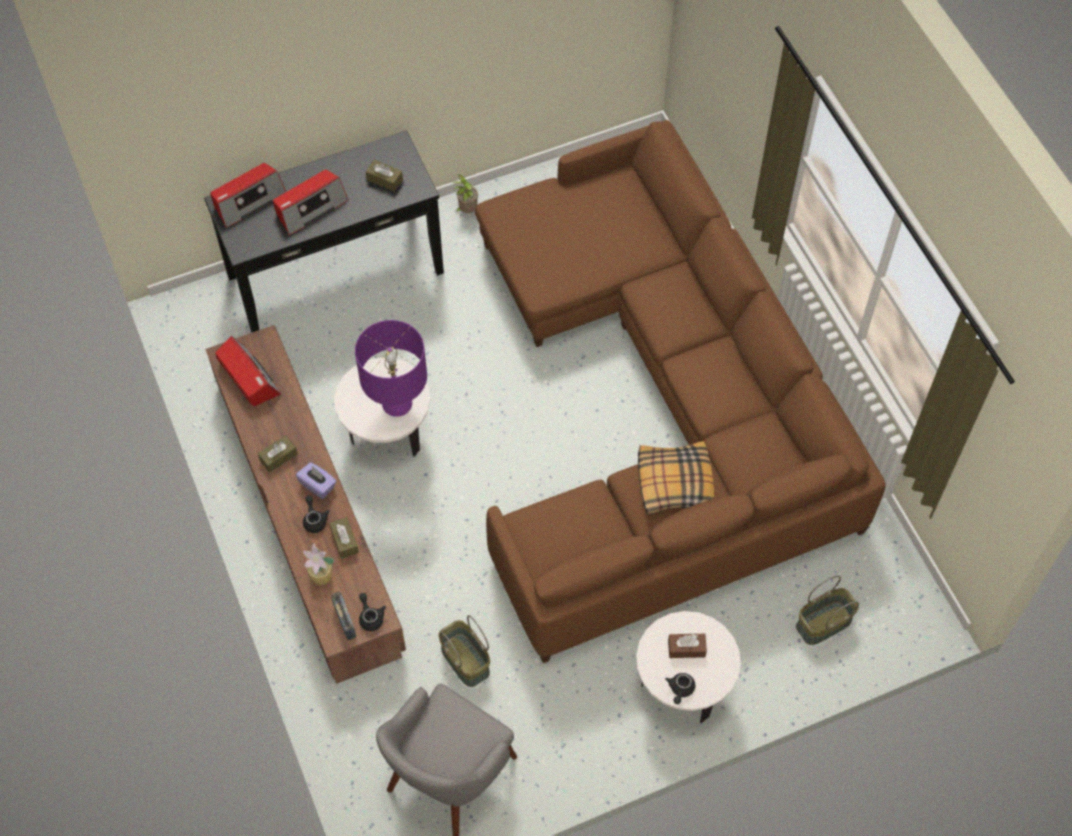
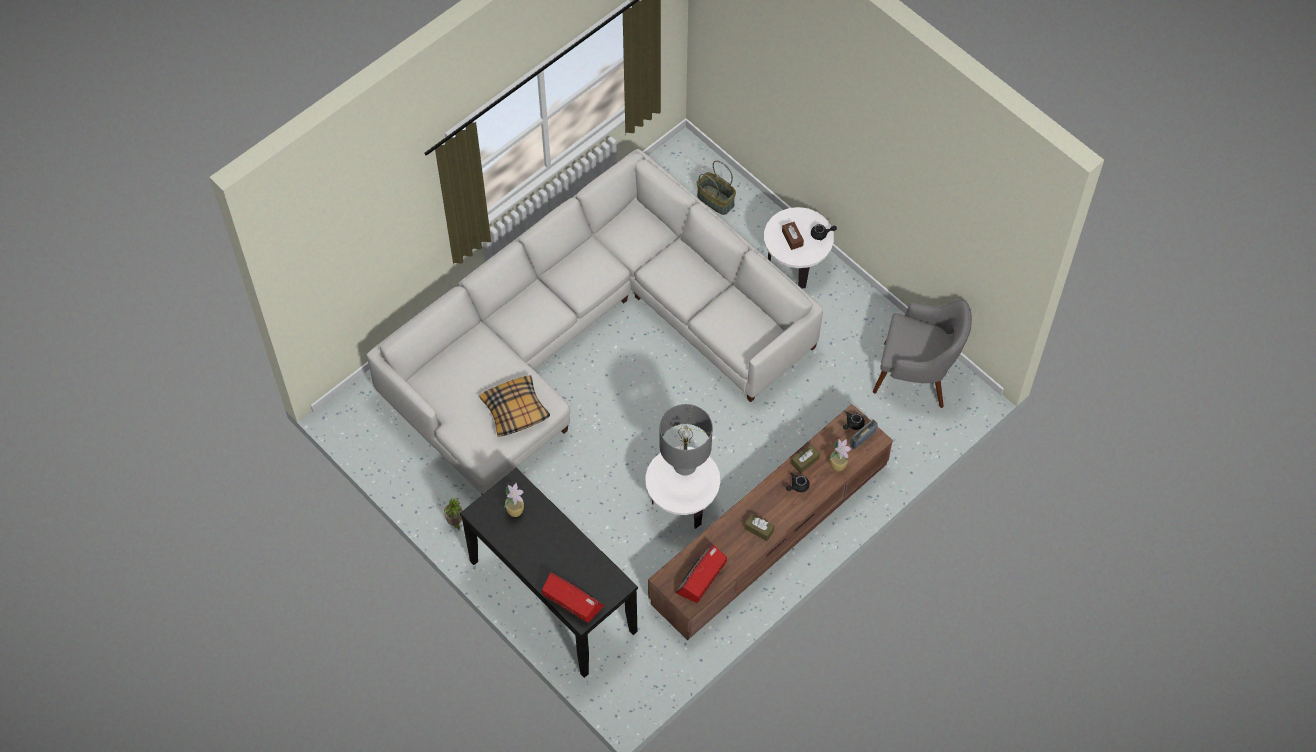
camera: 110 degrees left, 0 degrees up
(310, 207) = (562, 552): radio -> none
(318, 485) = (770, 494): purple tissue box -> none
(384, 180) = (515, 510): brown tissue box -> potted plant
(397, 405) = (685, 466): purple table lamp -> grey table lamp
(464, 660) = (834, 394): basket -> none
(658, 407) = (588, 337): brown sofa -> white sofa
(674, 483) = (678, 274): pillow -> pillow (515, 410)

